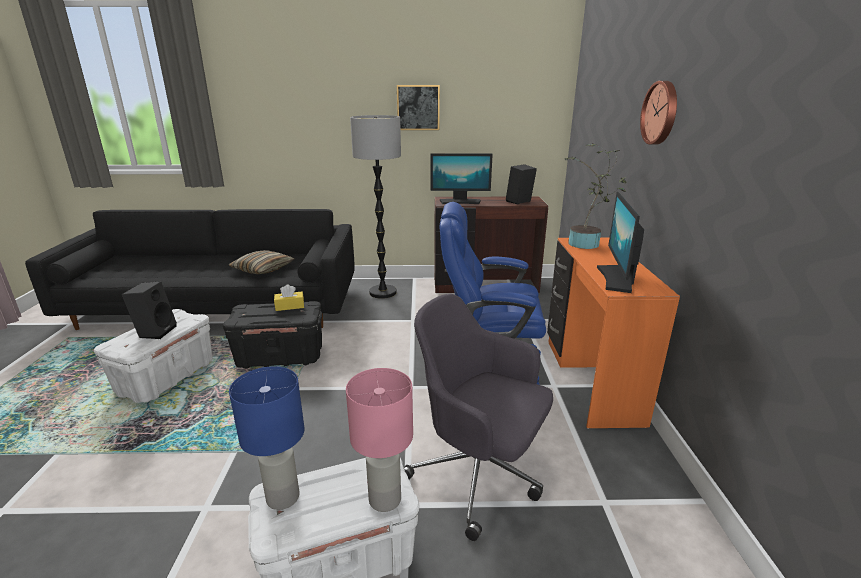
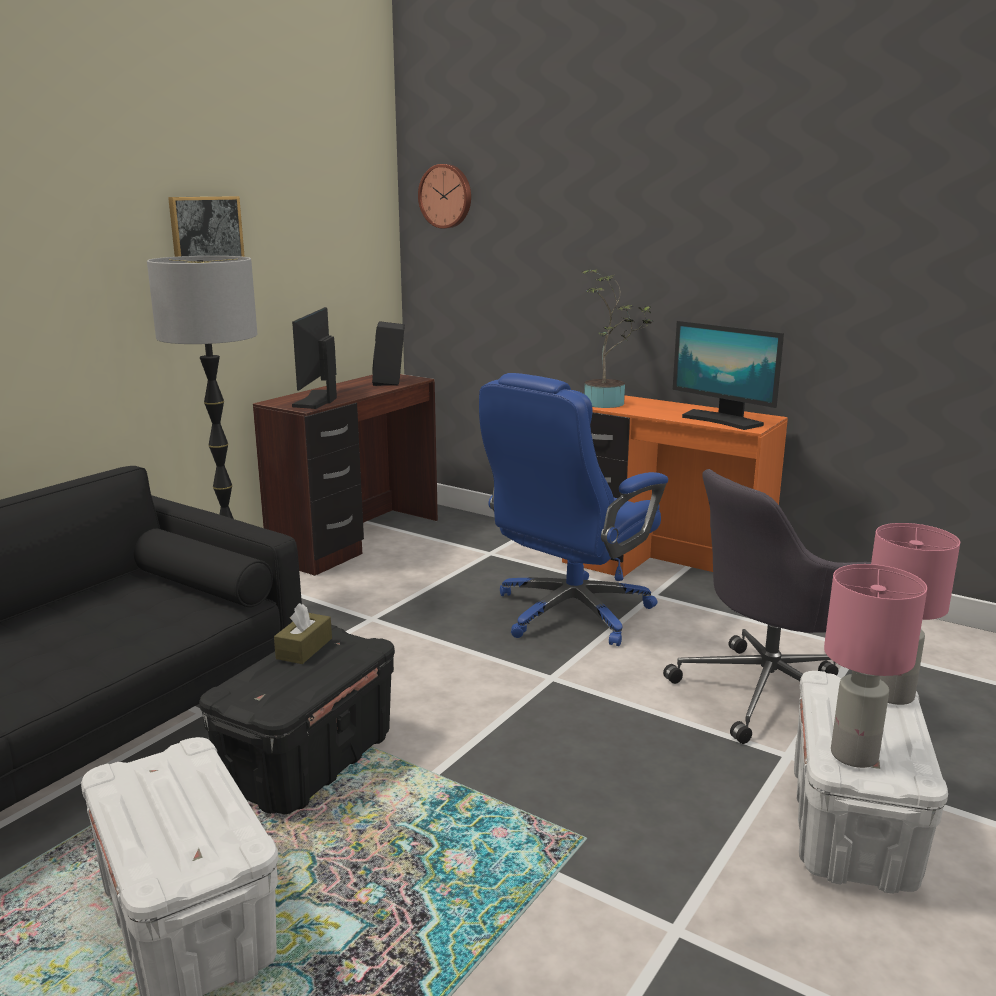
camera: 55 degrees left, 5 degrees down
(155, 331) = (186, 805): black speaker -> none
(263, 269) = (99, 631): pillow -> none
(282, 498) = (855, 756): blue table lamp -> pink table lamp
(290, 306) = (304, 648): yellow tissue box -> brown tissue box
(460, 202) = (318, 400): monitor -> monitor turned 150 degrees clockwise
(661, 113) = (676, 225): wall clock -> wall clock (446, 196)

